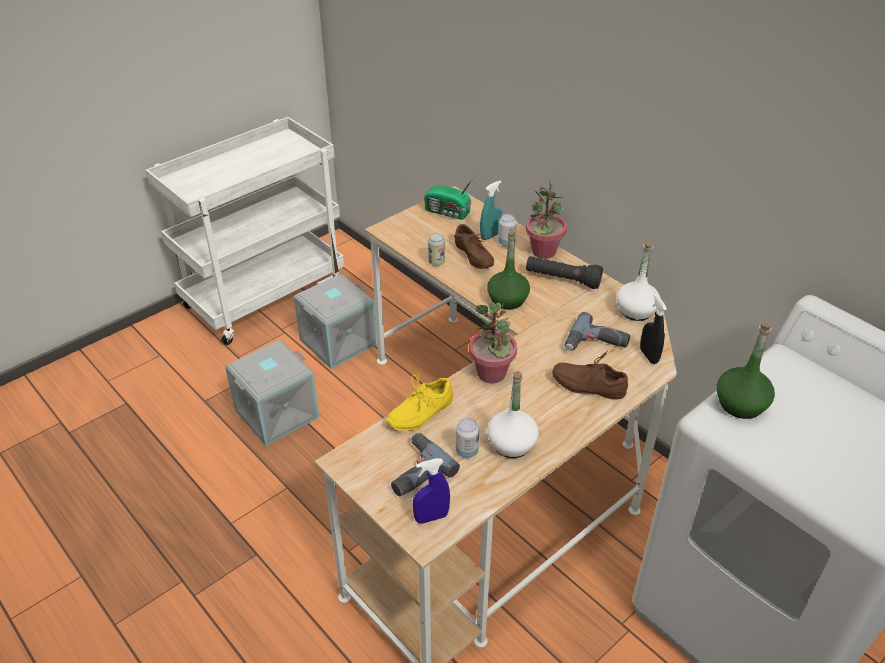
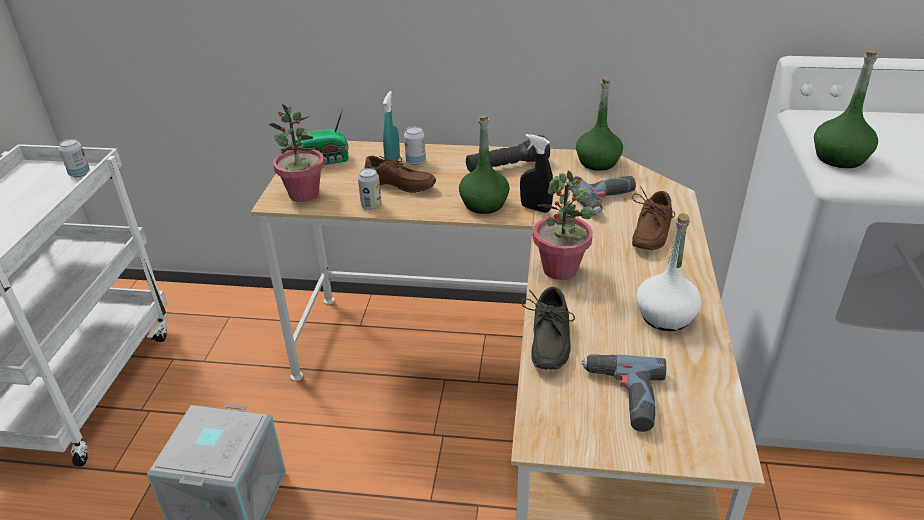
camera: 40 degrees left, 5 degrees down
(337, 341) = (225, 384): grey storage box -> none
(418, 412) = (546, 342): yellow shoe -> grey shoe
(431, 517) = (702, 429): blue spray bottle -> none
(467, 451) = (640, 347): can -> can (79, 174)
(543, 251) = (459, 154): potted plant -> potted plant (304, 194)
(588, 384) = (648, 233): brown shoe -> brown shoe turned 45 degrees counterclockwise
(636, 311) = (598, 162): white bottle -> green bottle
(649, 356) = (657, 188): black spray bottle -> black spray bottle (535, 208)

